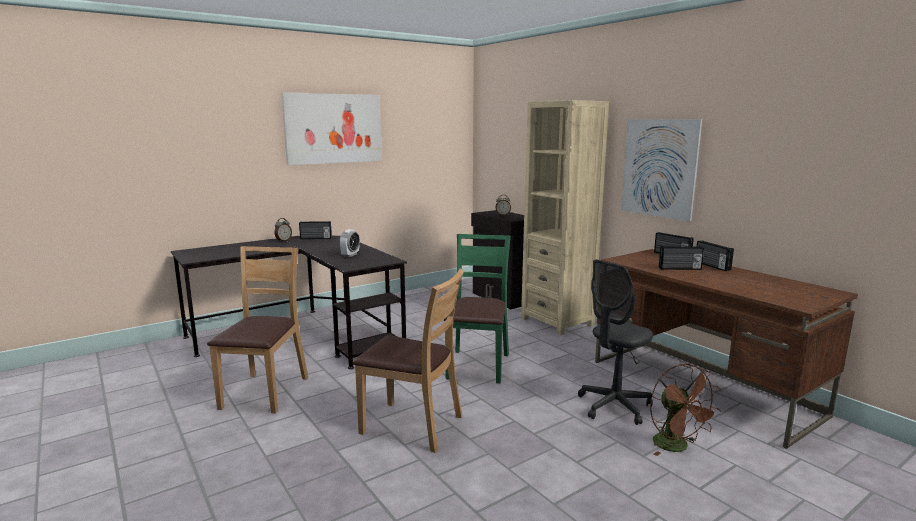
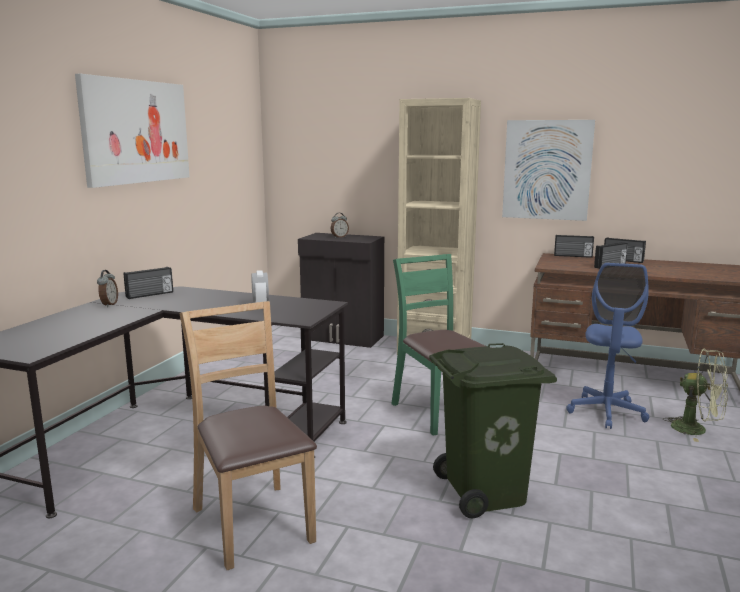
camera: 35 degrees left, 0 degrees up
(413, 425) = (486, 493): brown chair -> green trash can
(614, 406) = (606, 412): grey office chair -> blue office chair
(677, 447) = (696, 430): brown fan -> green fan

